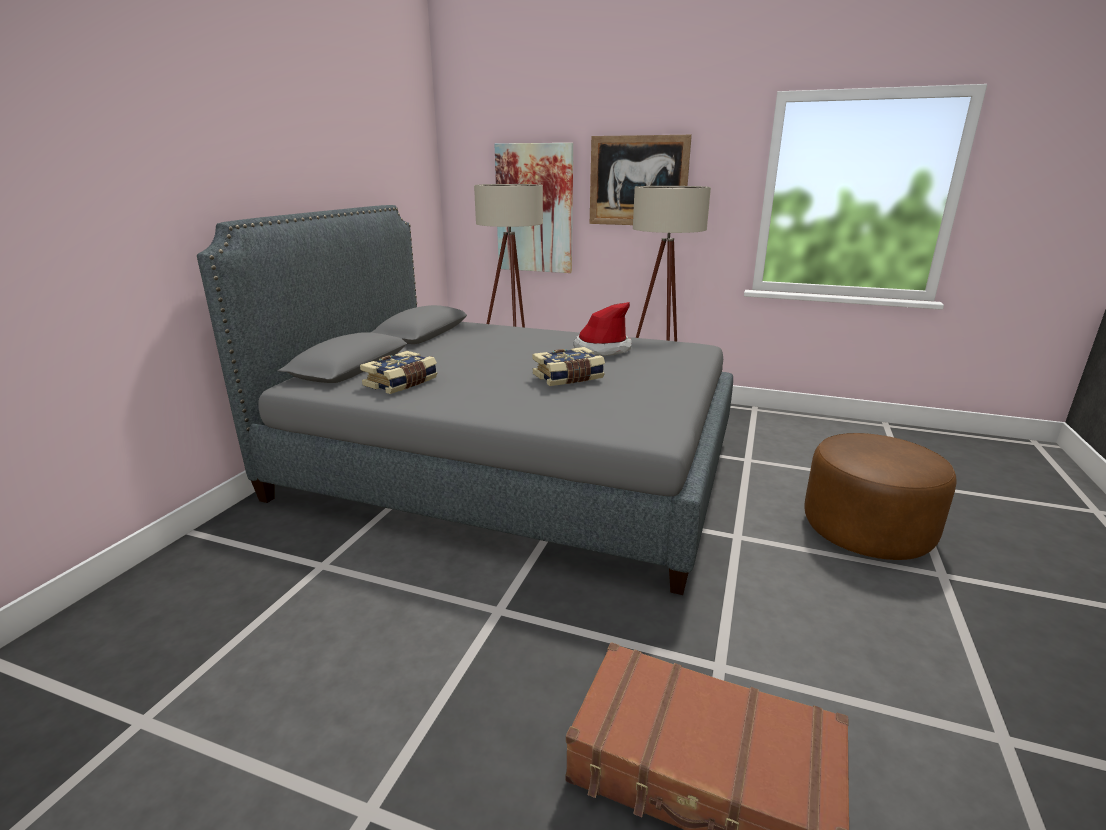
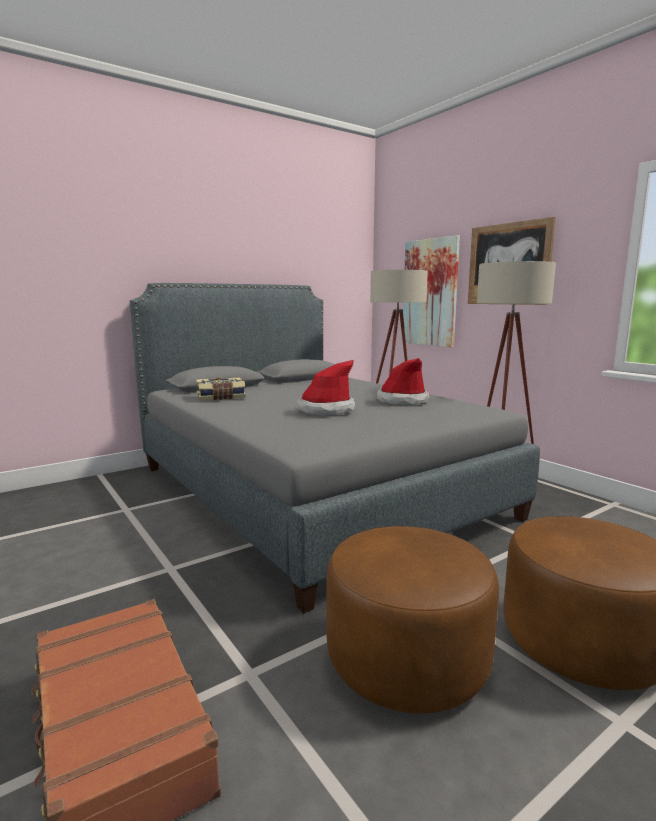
camera: 35 degrees right, 10 degrees down
(568, 378) = (325, 410): book -> hat
(798, 595) = (407, 659): none -> brown ottoman

